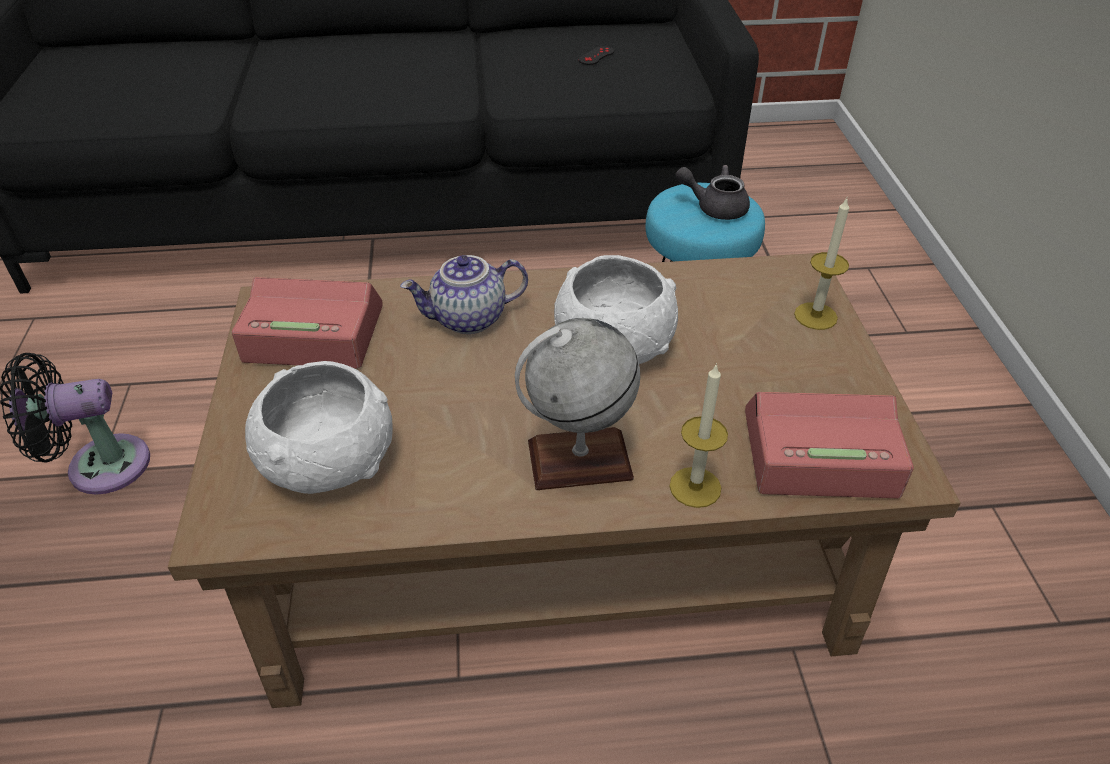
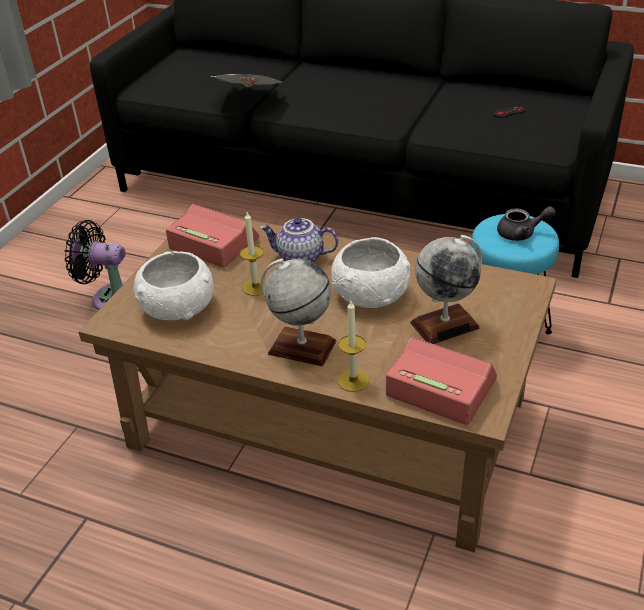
camera: 30 degrees right, 5 degrees down
(221, 101) = (251, 98): none -> newspaper
(714, 207) = (521, 233): grey teapot -> grey teapot turned 135 degrees clockwise
(747, 358) = (445, 325): none -> globe
(815, 316) = (512, 314): candle -> candle (255, 287)

